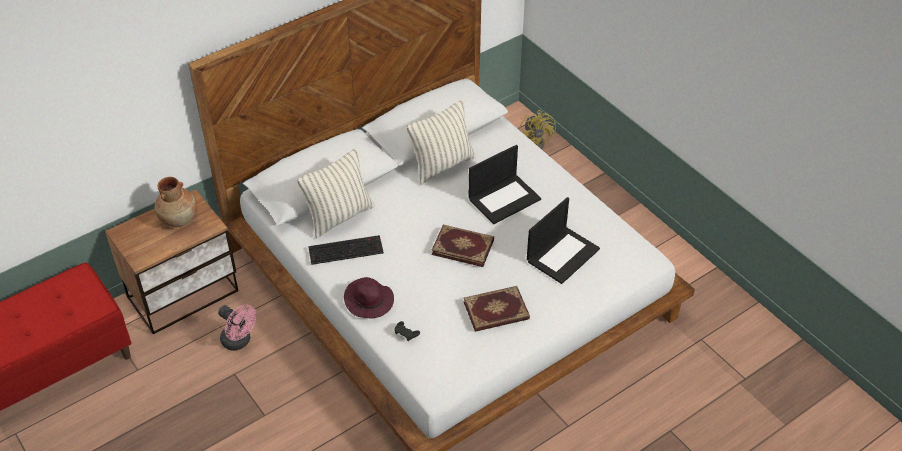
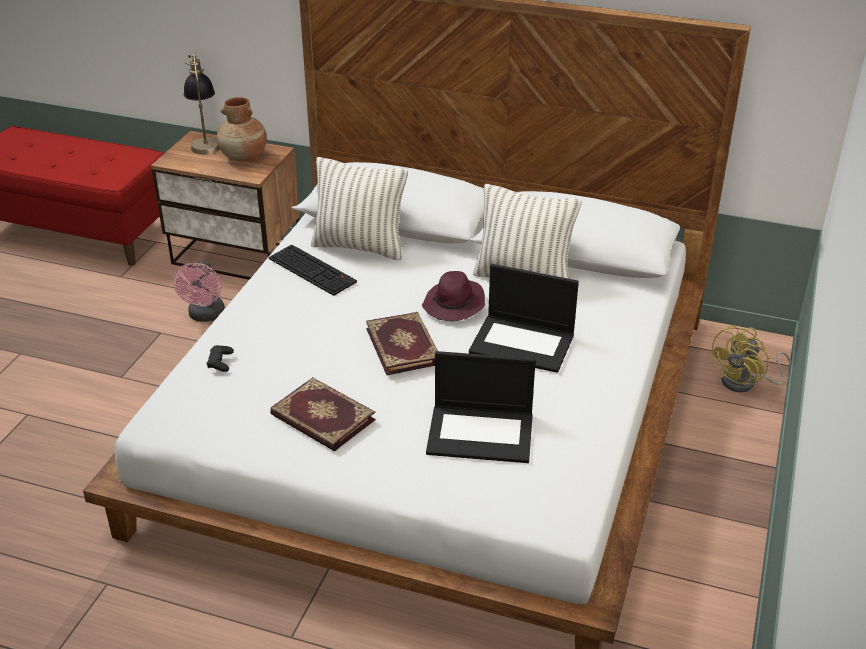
camera: 55 degrees right, 10 degrees down
(133, 229) = (205, 141): none -> table lamp
(369, 301) = (250, 317): purple hat -> purple hat (454, 305)

